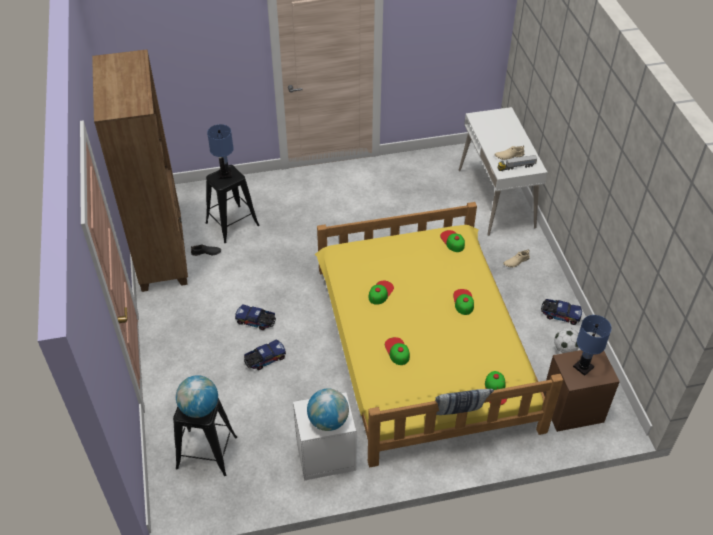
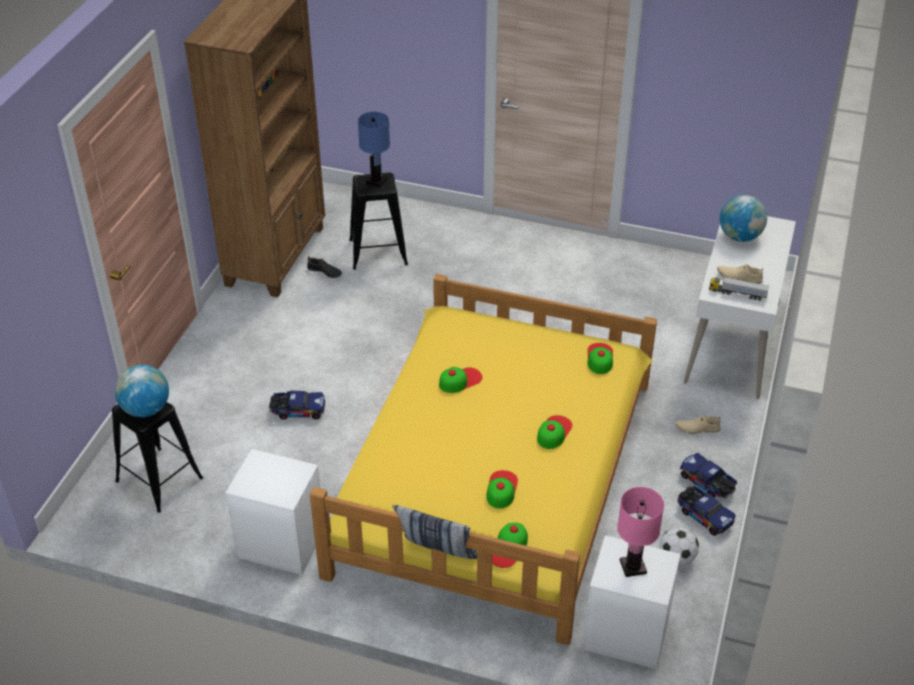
camera: 30 degrees right, 5 degrees down
(256, 321) = (320, 367): toy truck -> toy truck (707, 483)
(328, 421) = (271, 486): globe -> globe (740, 236)
(397, 351) = (425, 452): cap -> cap (501, 489)
(571, 409) = (624, 632): brown nightstand -> white nightstand
(583, 367) = (633, 566): blue table lamp -> pink table lamp

